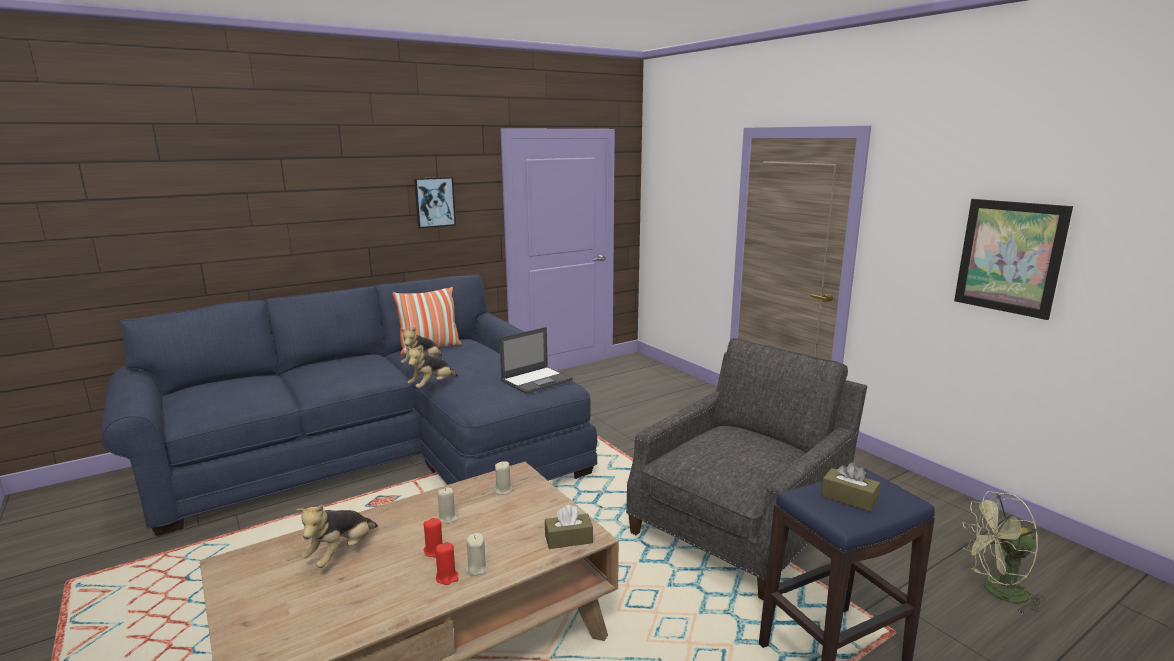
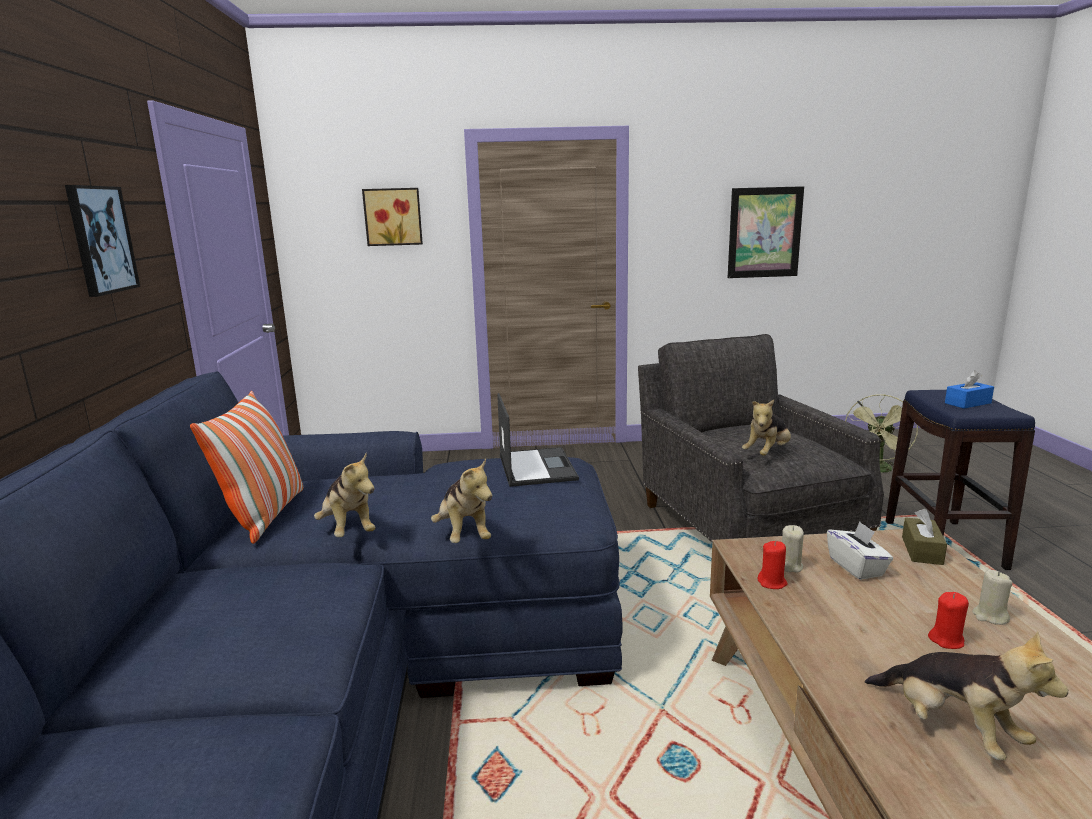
camera: 60 degrees left, 0 degrees up
(447, 577) = (1013, 640): red candle -> red candle (772, 583)
(448, 518) = (856, 617): beige candle -> none
(519, 514) = (856, 567): none -> white tissue box
(696, 193) = (393, 217): none -> picture
(696, 453) = (767, 453): none -> plush toy
(849, 498) = (967, 403): brown tissue box -> blue tissue box

